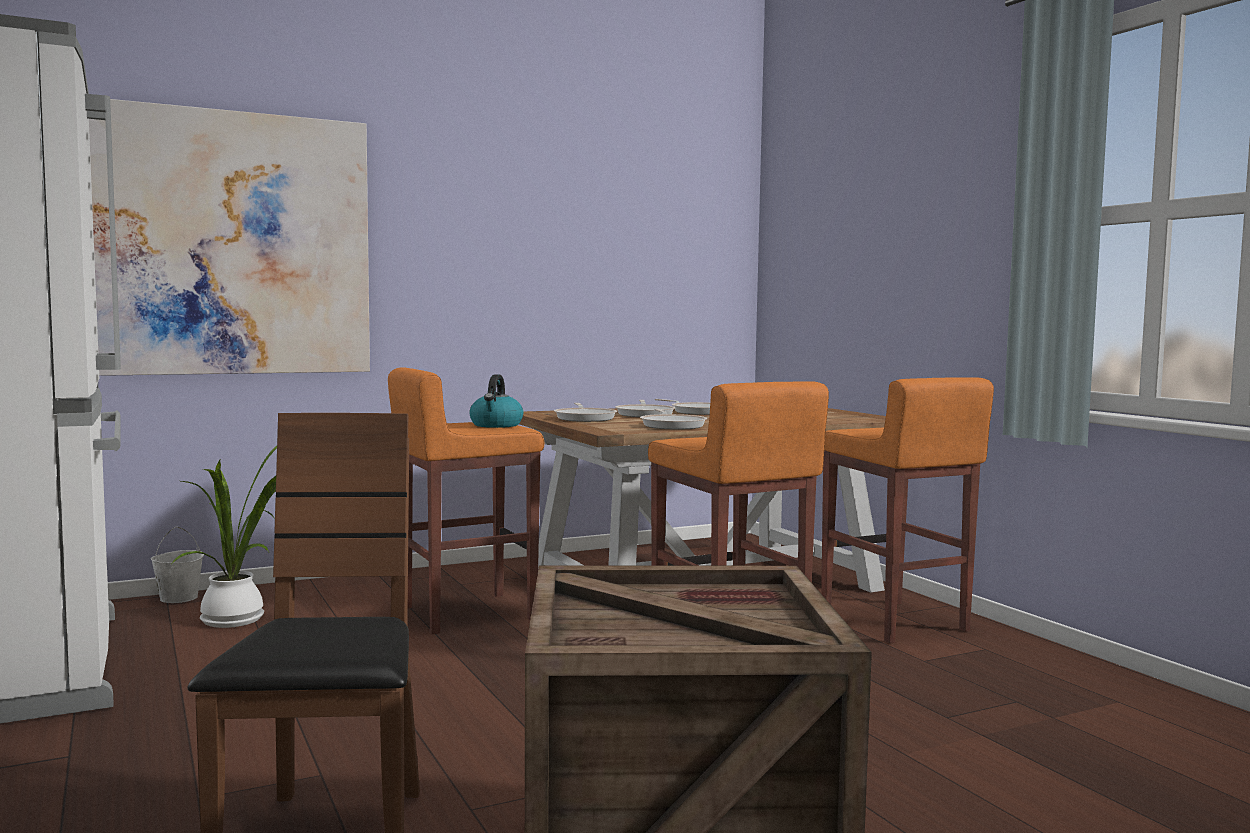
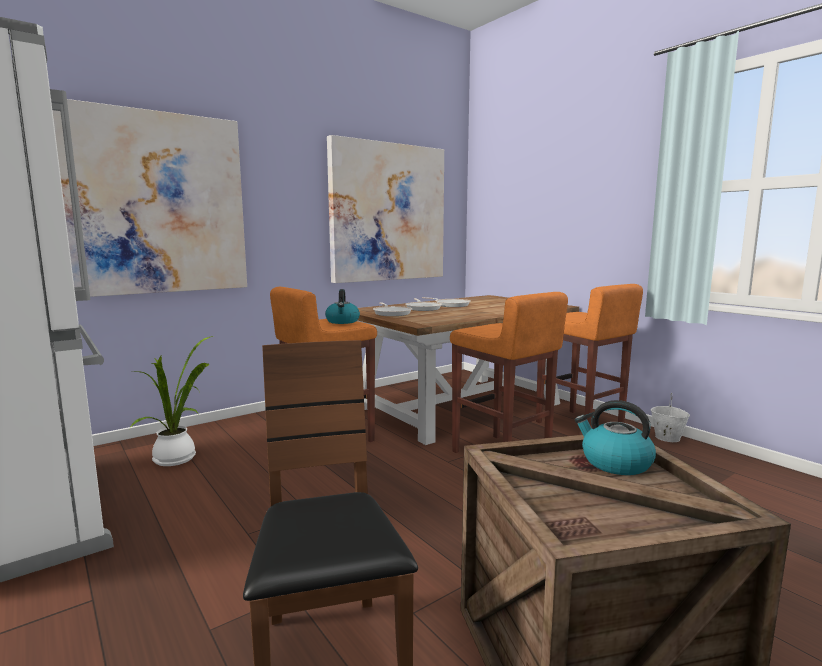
camera: 10 degrees left, 5 degrees up
(178, 598) = (130, 444): white bucket -> white bucket (667, 438)
(610, 261) = (387, 213): none -> picture
(672, 425) = (451, 317): frying pan -> none
(738, 598) = (615, 463): none -> kettle

